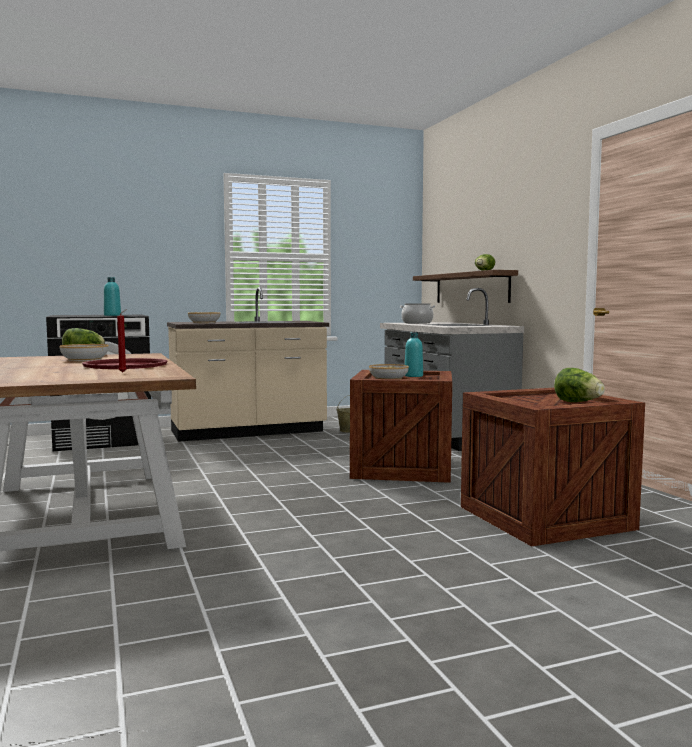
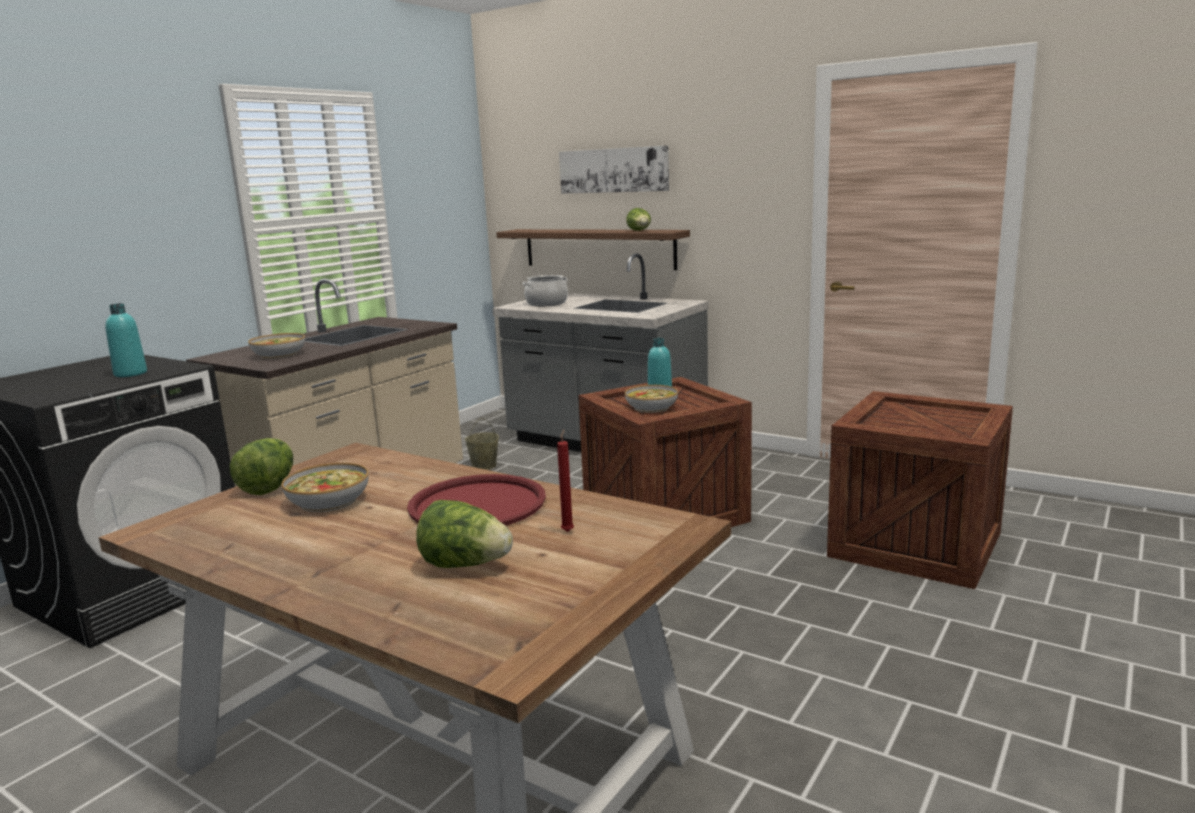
camera: 35 degrees left, 10 degrees up
(481, 228) = (614, 170): none -> picture
(578, 402) = (952, 416): lettuce -> lettuce (466, 565)

